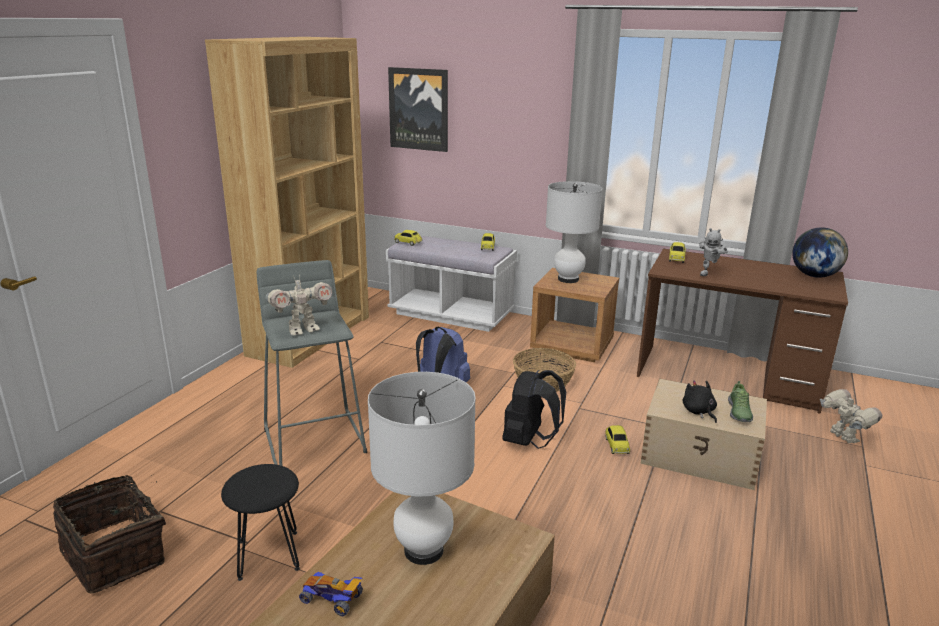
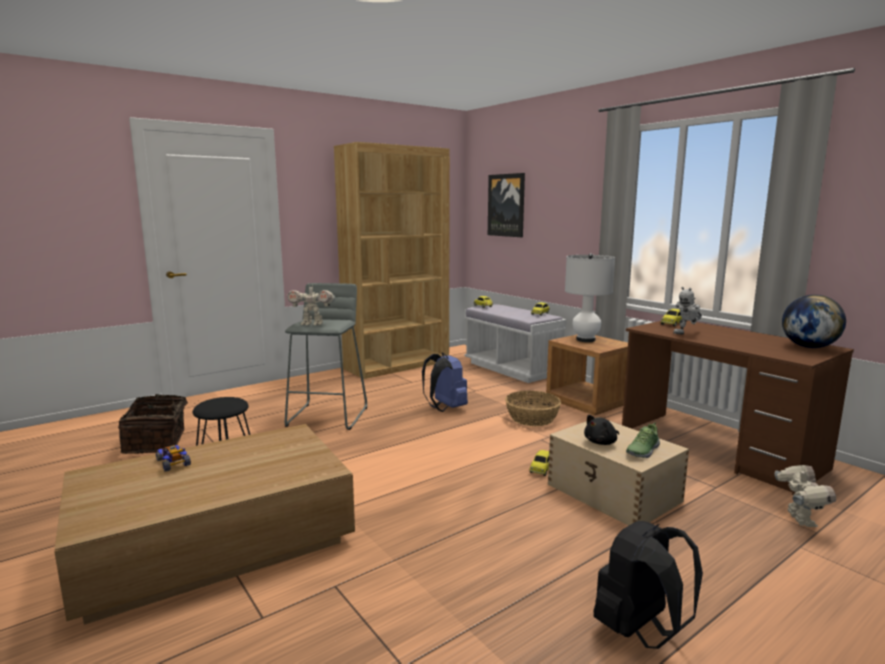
camera: 30 degrees right, 10 degrees down
(424, 551) = (257, 457): white table lamp -> none
(529, 441) = (472, 449): black backpack -> black backpack (639, 630)
(699, 412) = (601, 442): black plush toy -> black plush toy turned 135 degrees counterclockwise

